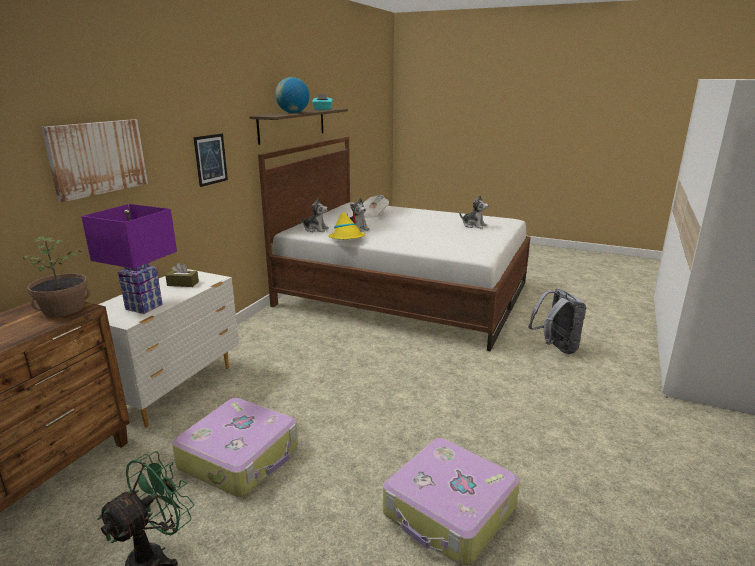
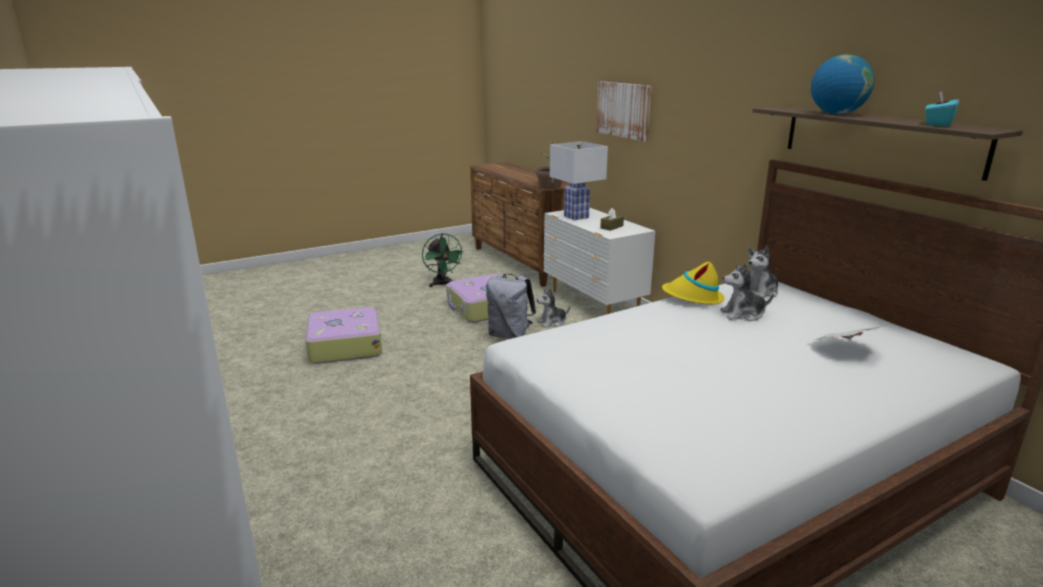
camera: 125 degrees right, 0 degrees up
(144, 306) = (577, 217): purple table lamp -> white table lamp
(210, 159) = (712, 143): picture -> none
(474, 225) = (686, 411): plush toy -> plush toy (552, 322)
(555, 348) = (409, 520): grey backpack -> grey backpack (510, 335)

